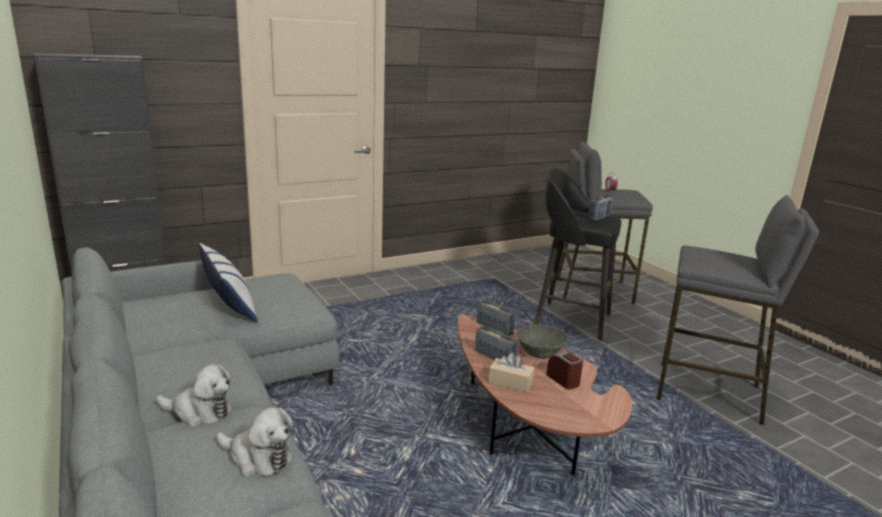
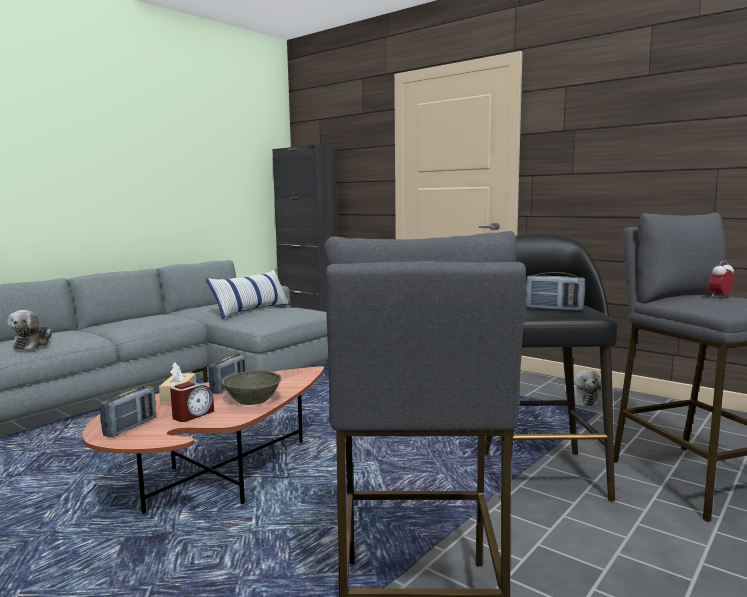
camera: 70 degrees right, 10 degrees down
(199, 412) = (92, 331): plush toy -> plush toy (580, 400)
(494, 328) = (299, 380): radio -> radio (130, 427)

